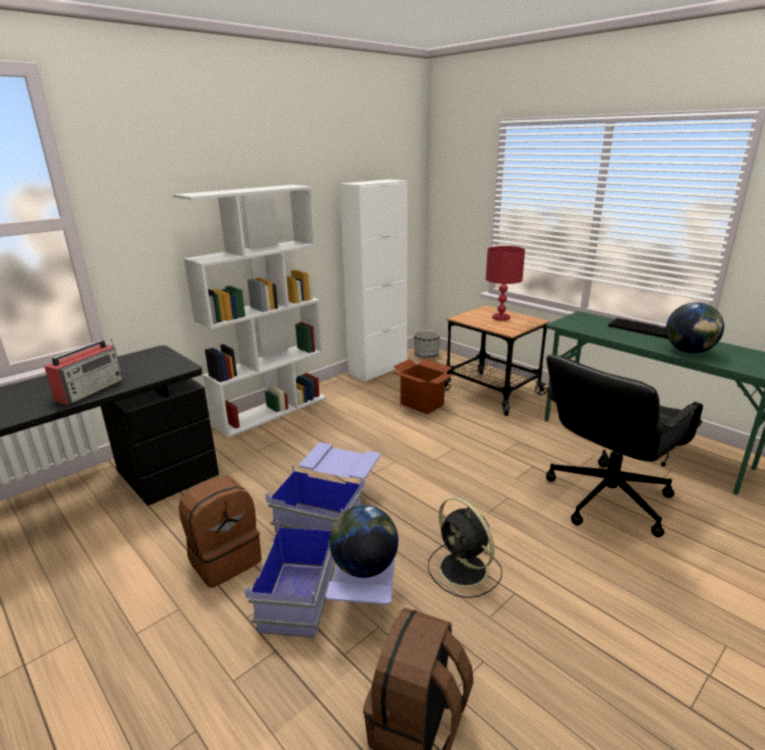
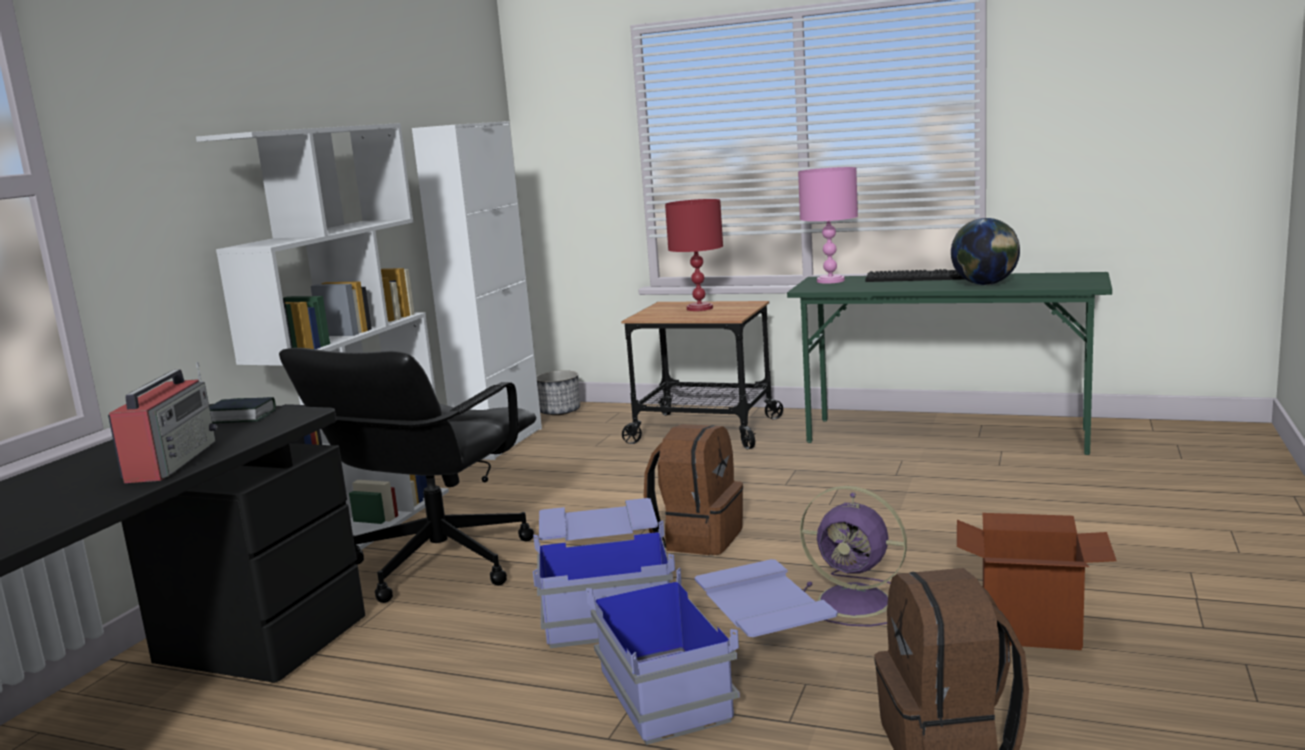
camera: 25 degrees left, 10 degrees down
(158, 361) = (241, 417): none -> book
(225, 559) = (497, 697): brown backpack -> brown backpack (697, 538)
(364, 567) = (763, 599): globe -> none
(422, 404) = (616, 464): cardboard box -> cardboard box (1031, 629)
(464, 570) = (857, 602): black fan -> purple fan
(587, 319) = (831, 281): none -> pink table lamp
(606, 498) = (956, 494): black office chair -> black office chair (438, 563)

